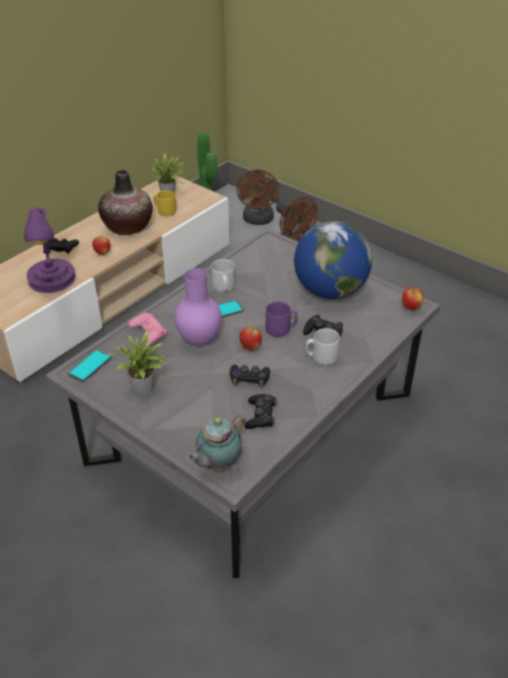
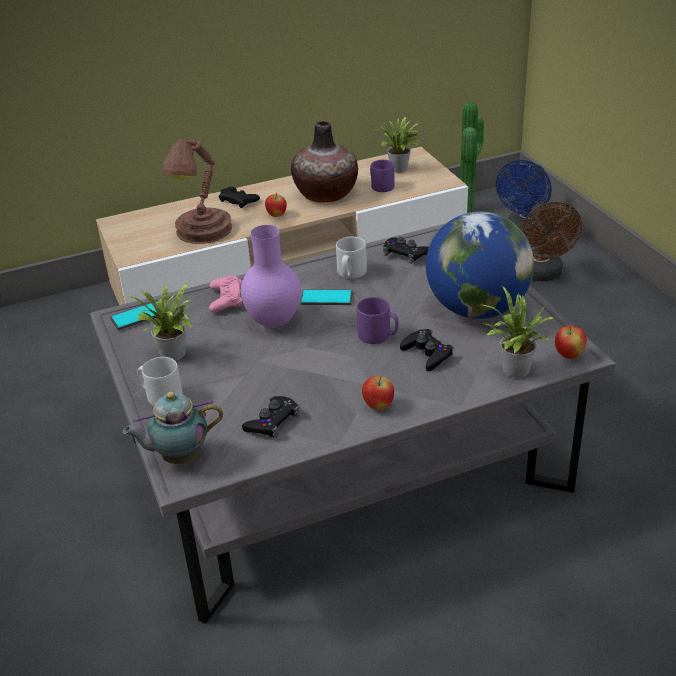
camera: 30 degrees right, 5 degrees down
(52, 281) = (202, 232): purple table lamp -> brown table lamp
(165, 211) = (380, 186): yellow mug -> purple mug
(249, 378) = (294, 379): black game controller -> black game controller (405, 254)
(250, 347) = (325, 346): apple -> apple (378, 406)
(258, 220) = (524, 231): brown fan -> blue fan
(321, 357) = (400, 380): grey mug -> grey mug (161, 396)
(386, 328) = (512, 370): none -> potted plant

